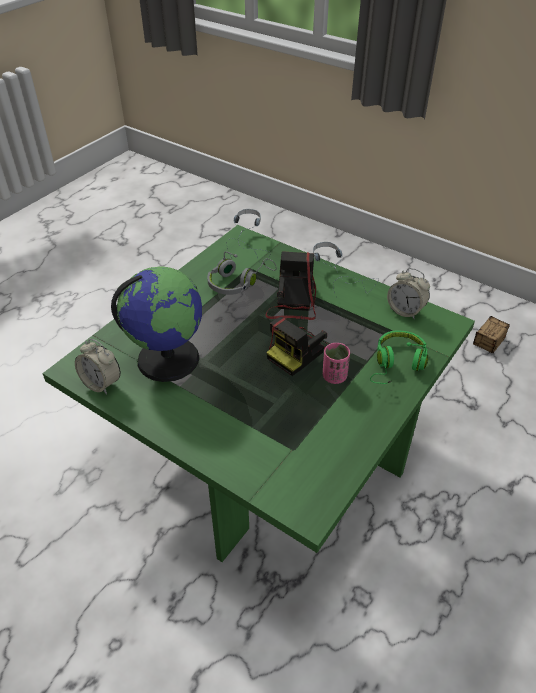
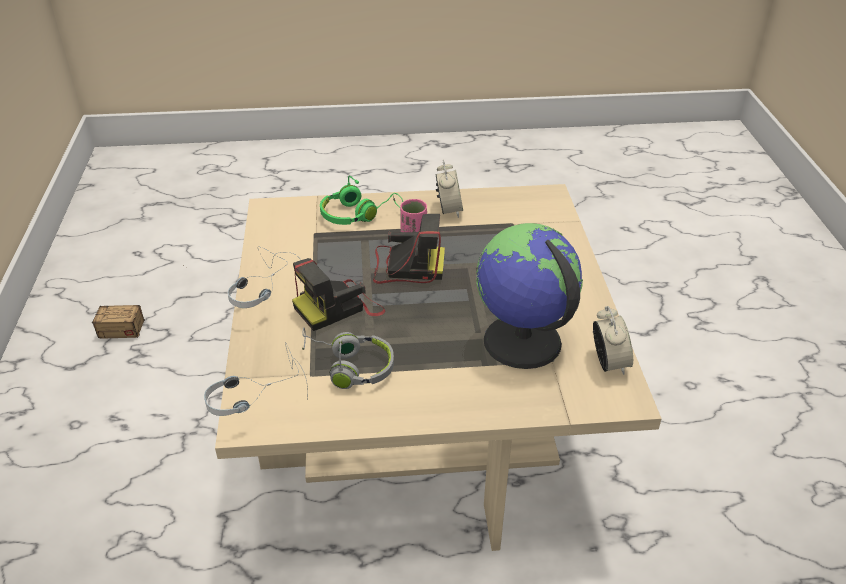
camera: 130 degrees left, 5 degrees down
(267, 440) = (422, 416): green coffee table -> beige coffee table
(405, 310) = (275, 236): alarm clock -> alarm clock (449, 210)

